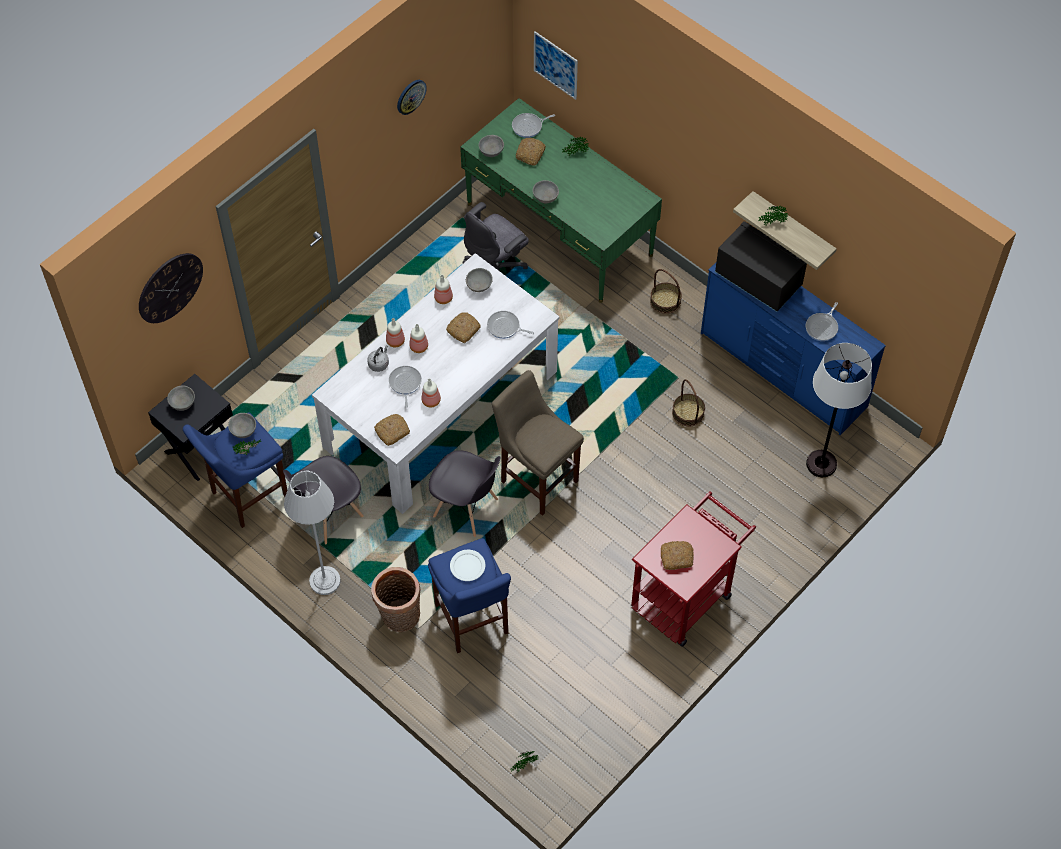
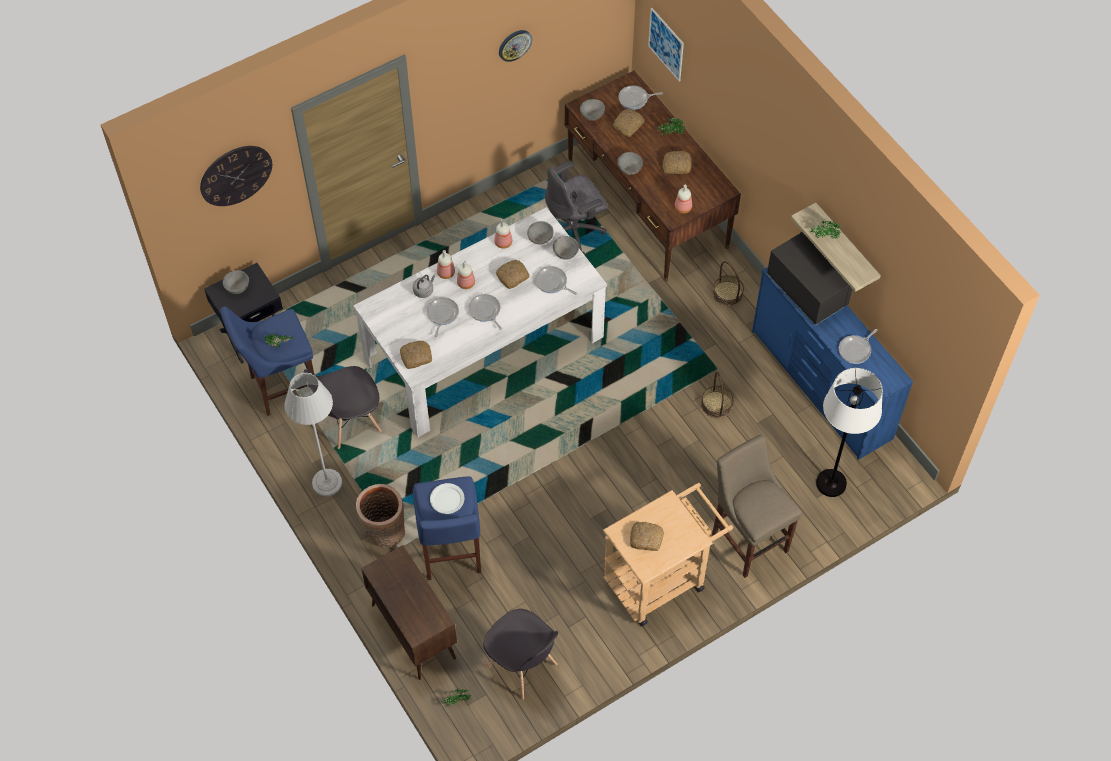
camera: 15 degrees right, 0 degrees up
(243, 431) = (281, 325): grey bowl -> grey bowl (565, 253)
(431, 400) = (461, 335): bottle -> bottle (683, 207)
(447, 370) = (485, 311): none -> frying pan
(458, 707) = (413, 631): none -> brown cabinet
(466, 509) = (478, 446): grey chair -> grey chair (522, 667)
(537, 479) = (553, 434): beige stool -> beige stool (748, 539)
(559, 229) = (647, 203): green desk -> brown desk
(590, 184) = (676, 166): none -> bread
(686, 595) = (661, 578): red cart -> beige cart

